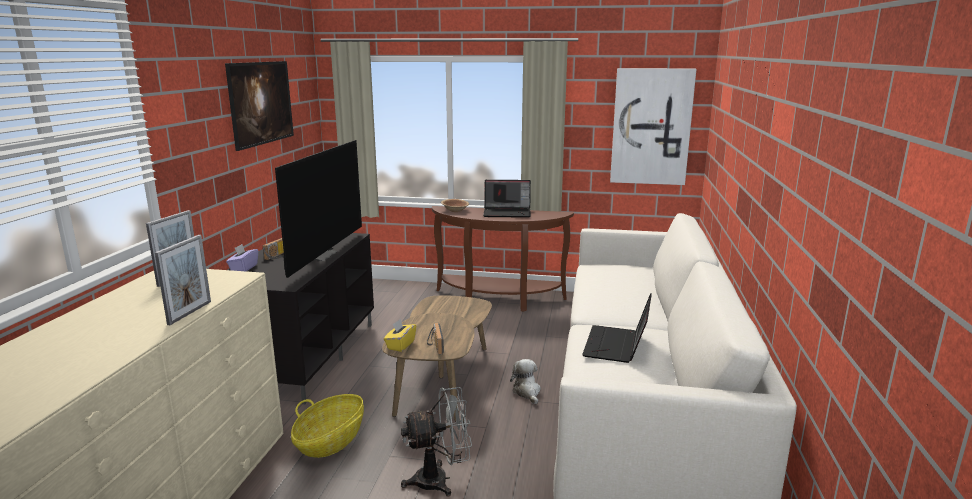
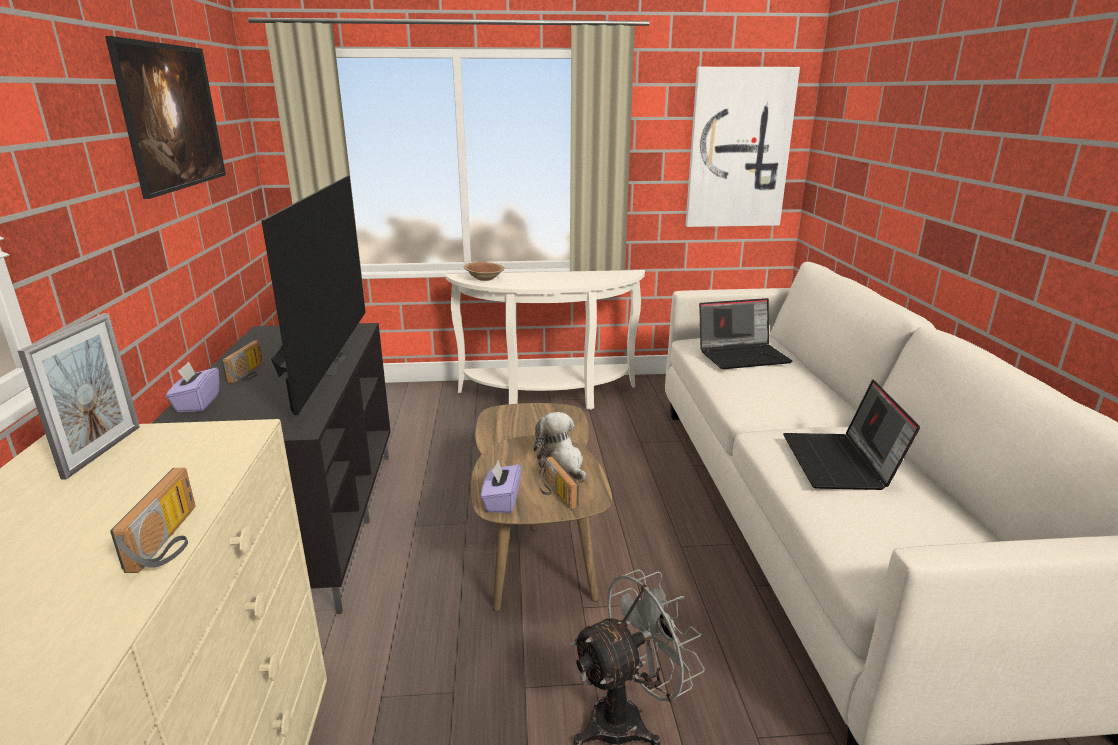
camera: 15 degrees left, 5 degrees up
(190, 313) = (171, 540): picture frame -> radio
(330, 441) = (415, 678): basket -> none
(400, 345) = (502, 501): yellow tissue box -> purple tissue box
(498, 301) = (548, 398): brown console table -> white console table
(508, 212) = (559, 276): laptop -> laptop (743, 355)
(527, 392) = (666, 533): plush toy -> plush toy (561, 463)

